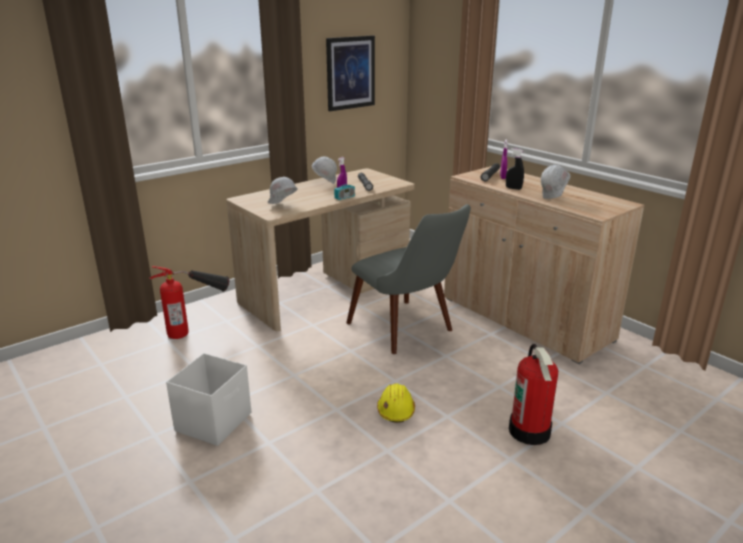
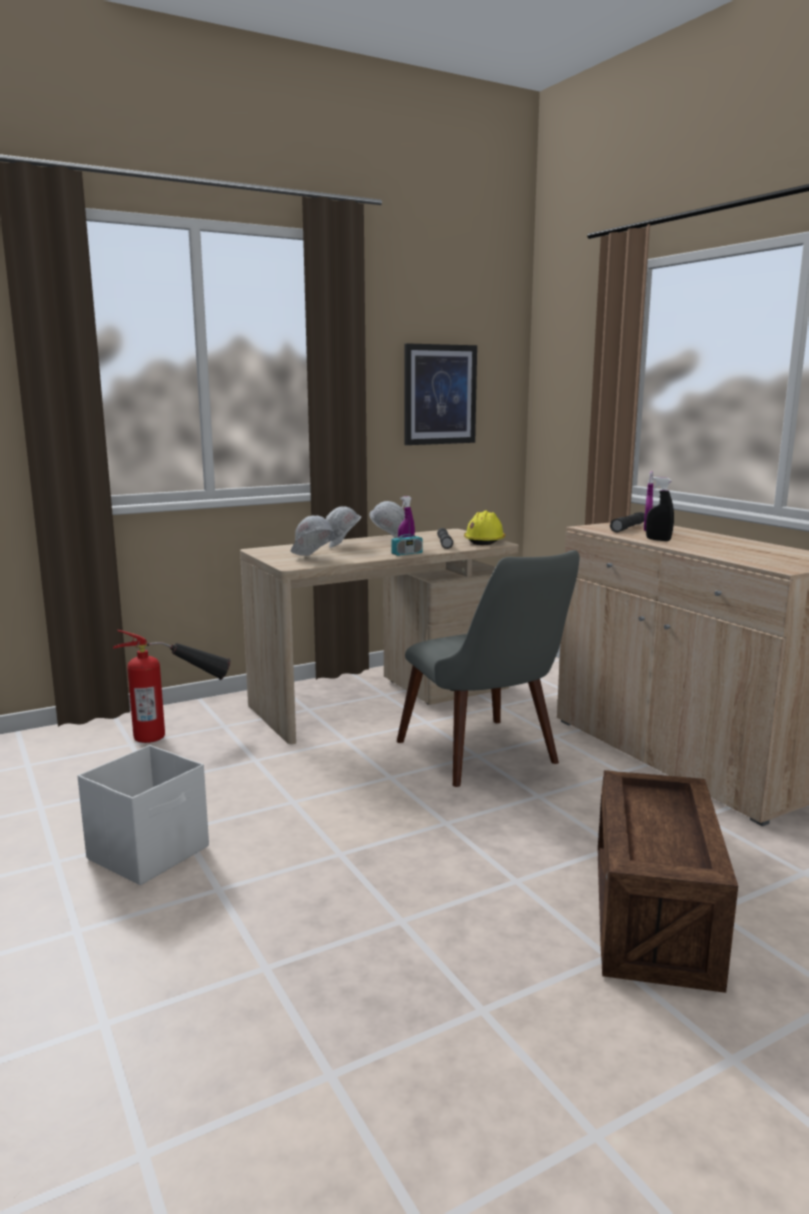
camera: 10 degrees right, 10 degrees down
(396, 410) = (434, 864): yellow hard hat -> yellow hard hat (484, 541)
(530, 431) = (654, 918): fire extinguisher -> crate
(553, 197) = (719, 549): white hard hat -> white hard hat (344, 547)

